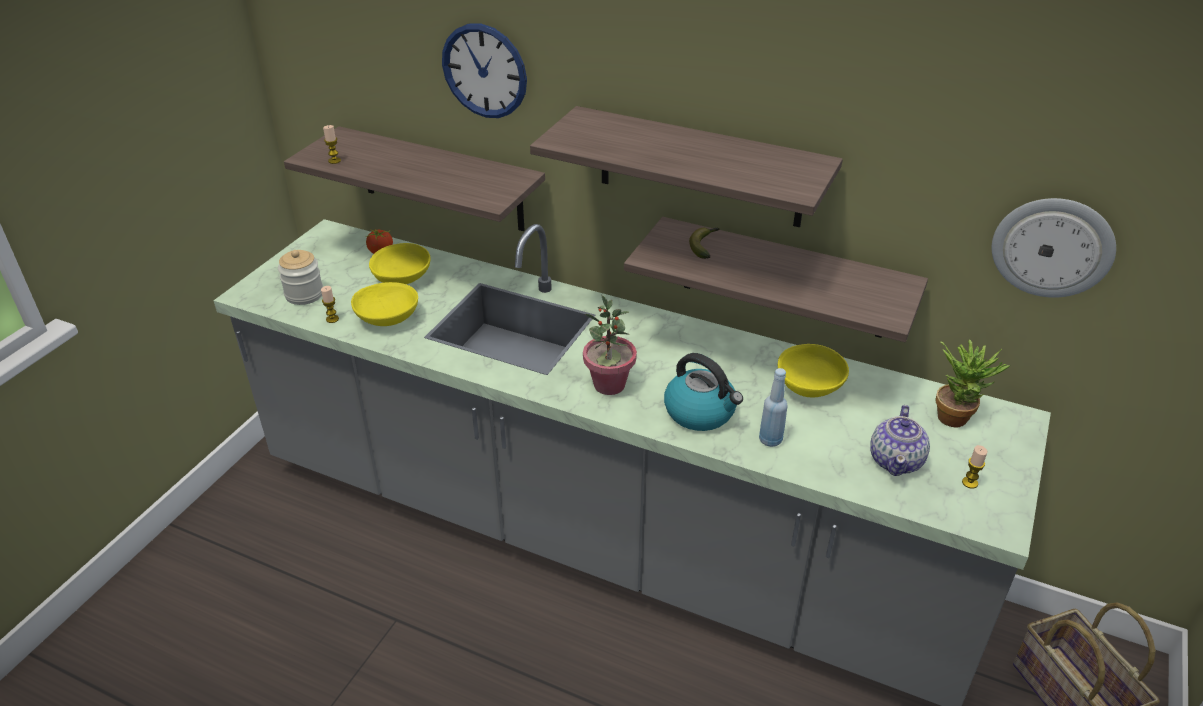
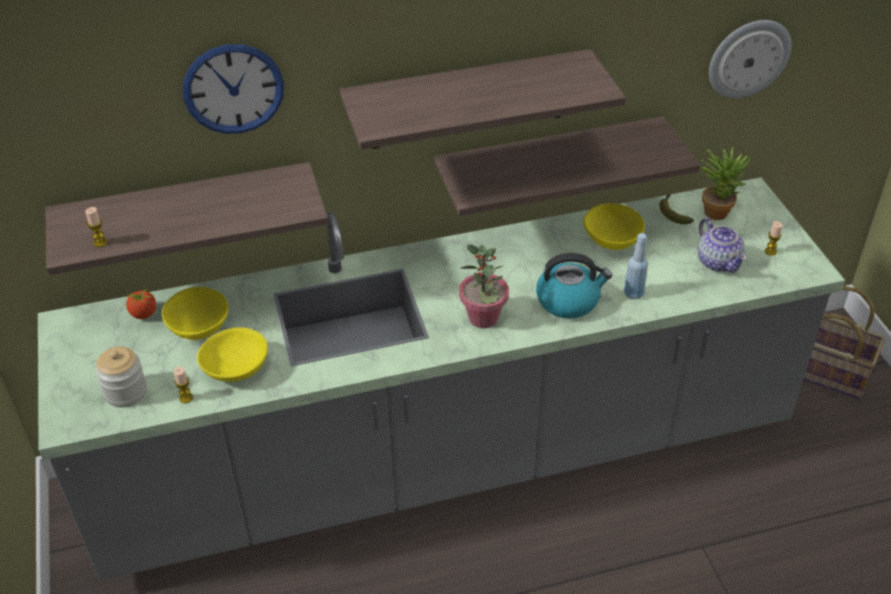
camera: 40 degrees left, 5 degrees up
(705, 246) = (497, 165): banana -> banana (673, 213)

